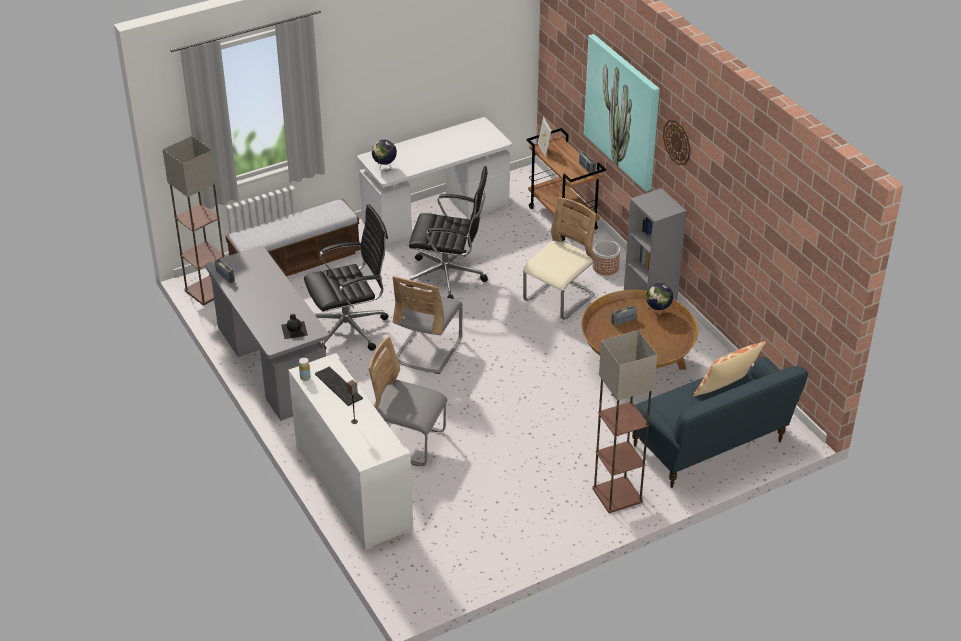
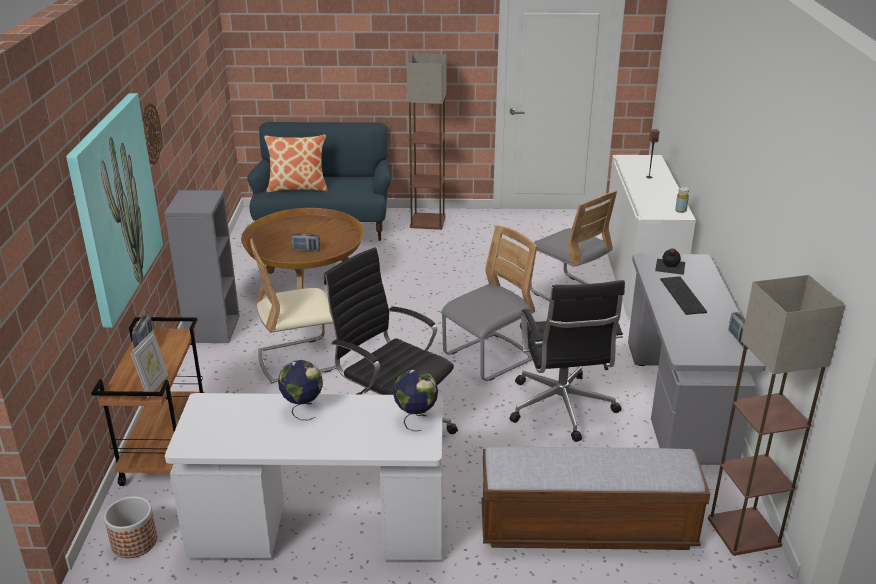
camera: 150 degrees left, 10 degrees down
(337, 386) = (651, 198): keyboard -> keyboard (684, 295)
(350, 328) = (561, 409): black office chair -> black office chair turned 105 degrees counterclockwise
(605, 267) = (206, 374): planter -> planter (134, 542)
(658, 312) = (266, 246): globe -> globe (302, 409)

